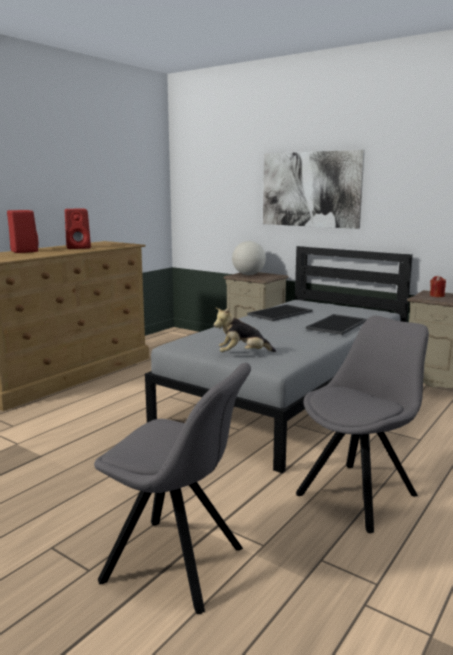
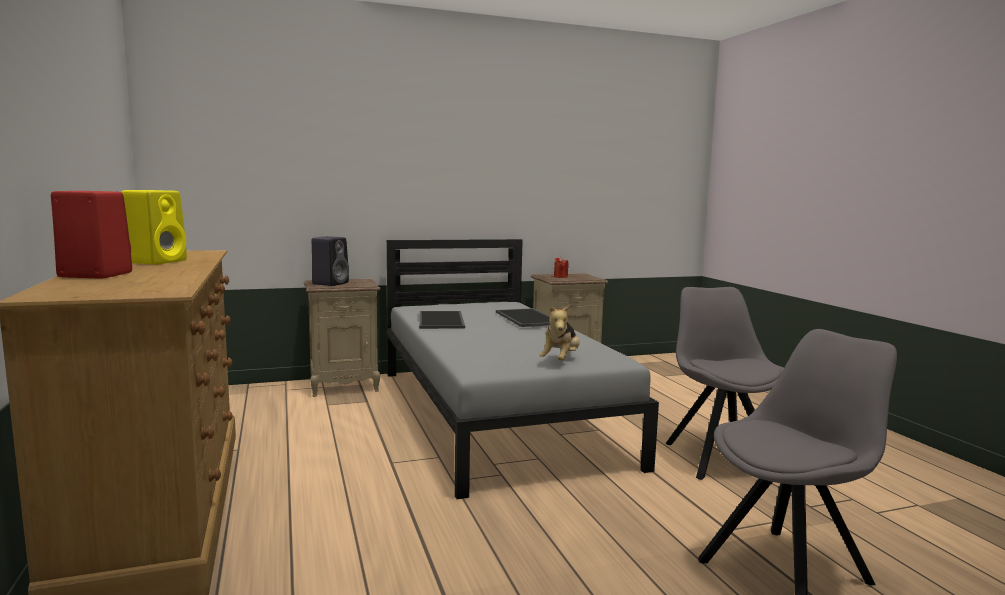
camera: 55 degrees left, 5 degrees down
(79, 247) = (157, 261): red speaker -> yellow speaker
(248, 274) = (331, 283): globe -> black speaker
(310, 189) = (395, 170): picture -> none

